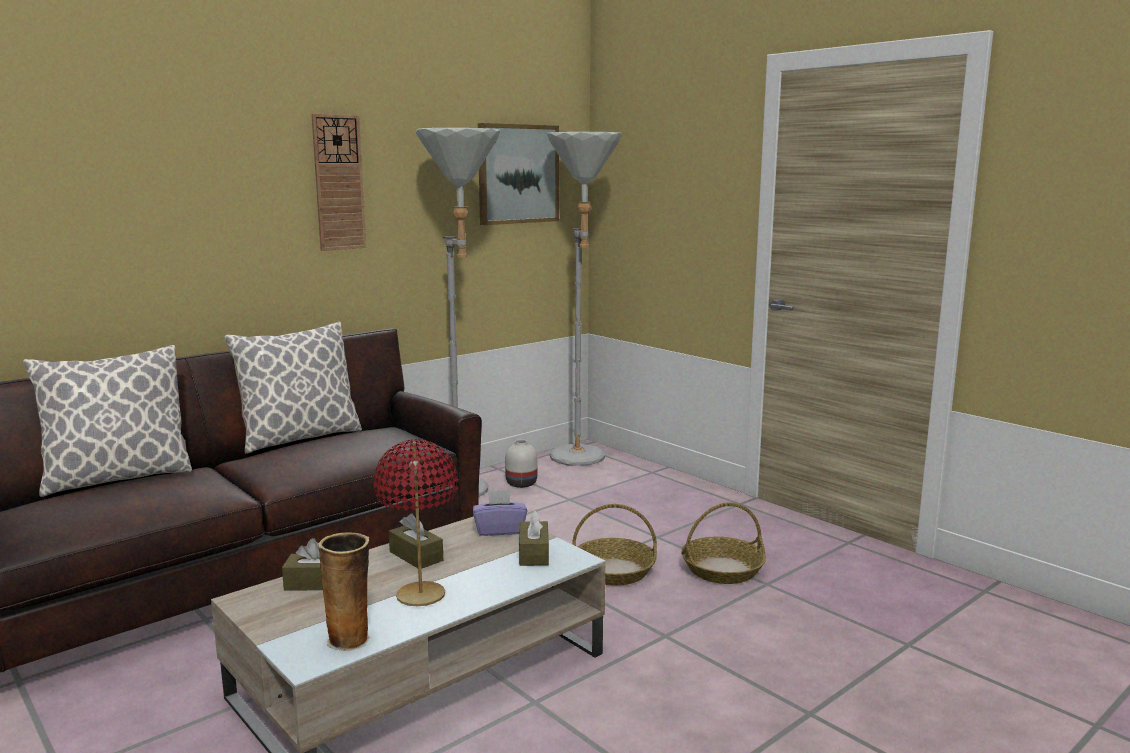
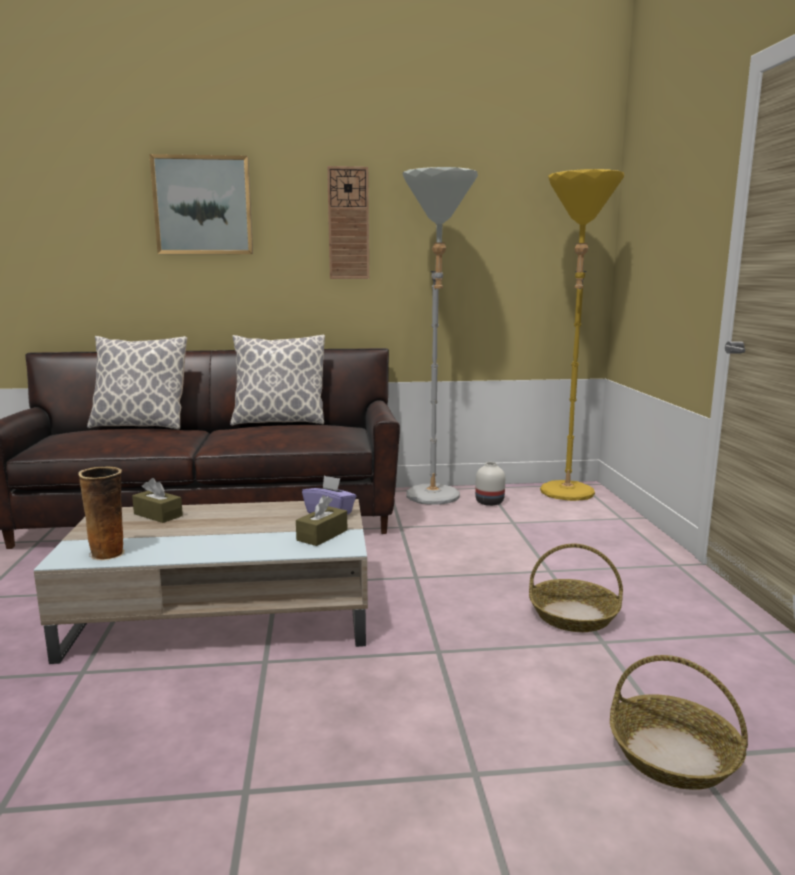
camera: 35 degrees right, 0 degrees up
(416, 556) = (243, 515): brown tissue box -> none
(420, 596) = (196, 540): red table lamp -> none
(517, 174) = (529, 219): picture -> picture (203, 205)
(581, 461) = (566, 496): grey floor lamp -> yellow floor lamp
(614, 571) = (470, 586): basket -> basket (674, 755)

